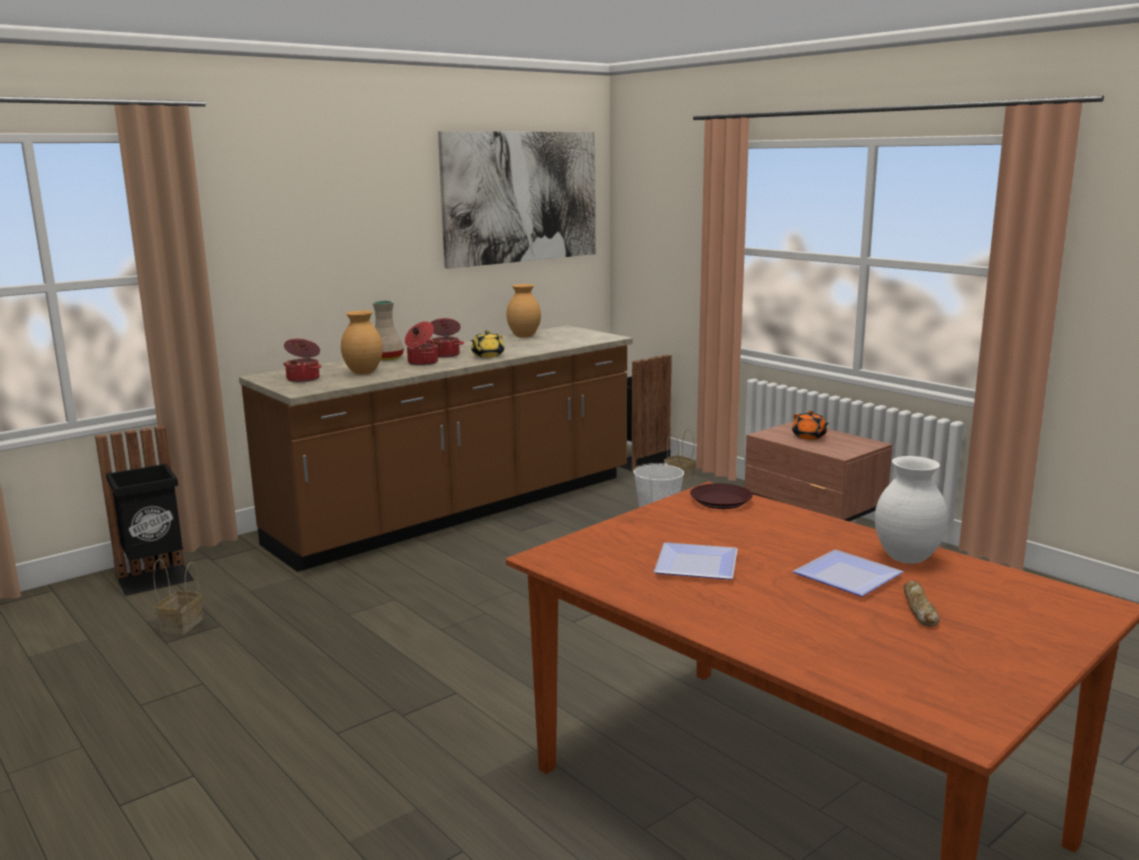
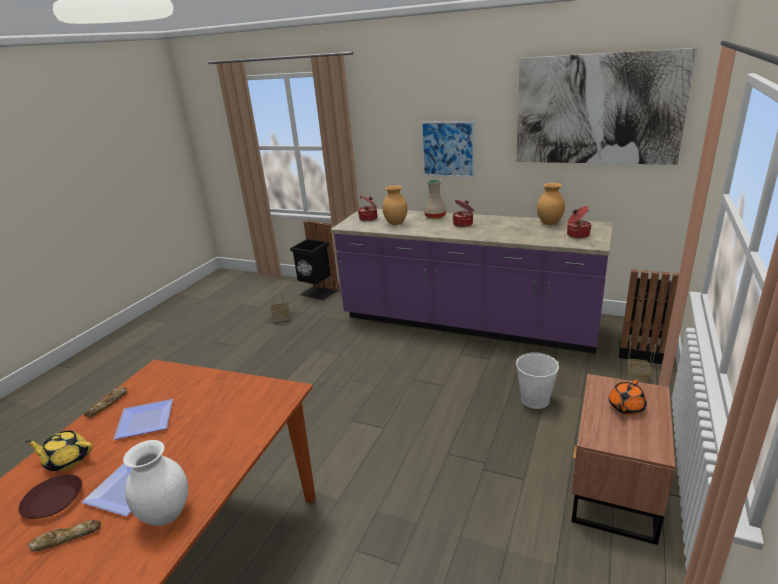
camera: 65 degrees right, 10 degrees up
(353, 261) = (448, 149): none -> picture
(422, 363) = (435, 226): cooking pot -> cooking pot (577, 235)
(459, 511) = (466, 324): brown counter -> purple counter
(487, 355) = (477, 233): yellow teapot -> yellow teapot (67, 460)
(618, 589) = (108, 404): none -> bread
(720, 501) = (268, 399): brown plate -> brown plate (53, 500)

